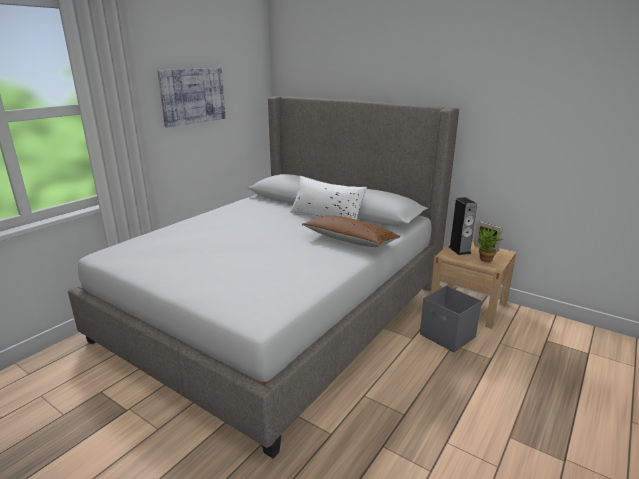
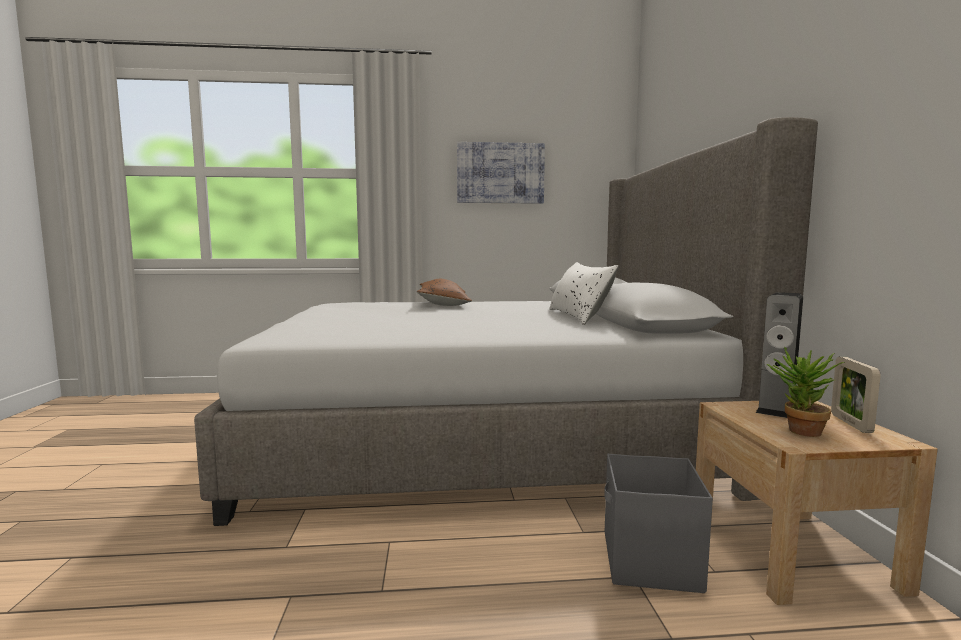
camera: 50 degrees right, 15 degrees down
(350, 240) = (534, 329): brown pillow -> brown pillow (443, 304)

